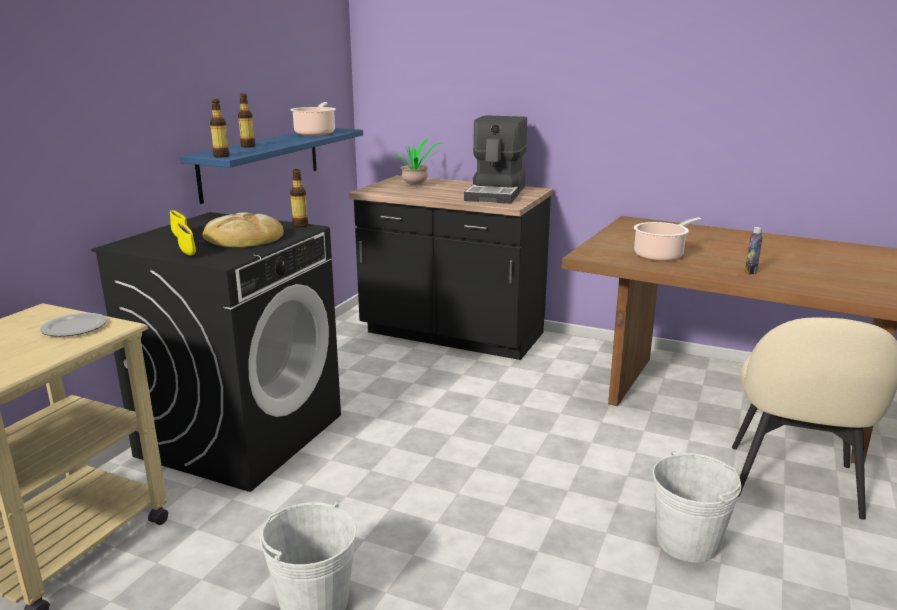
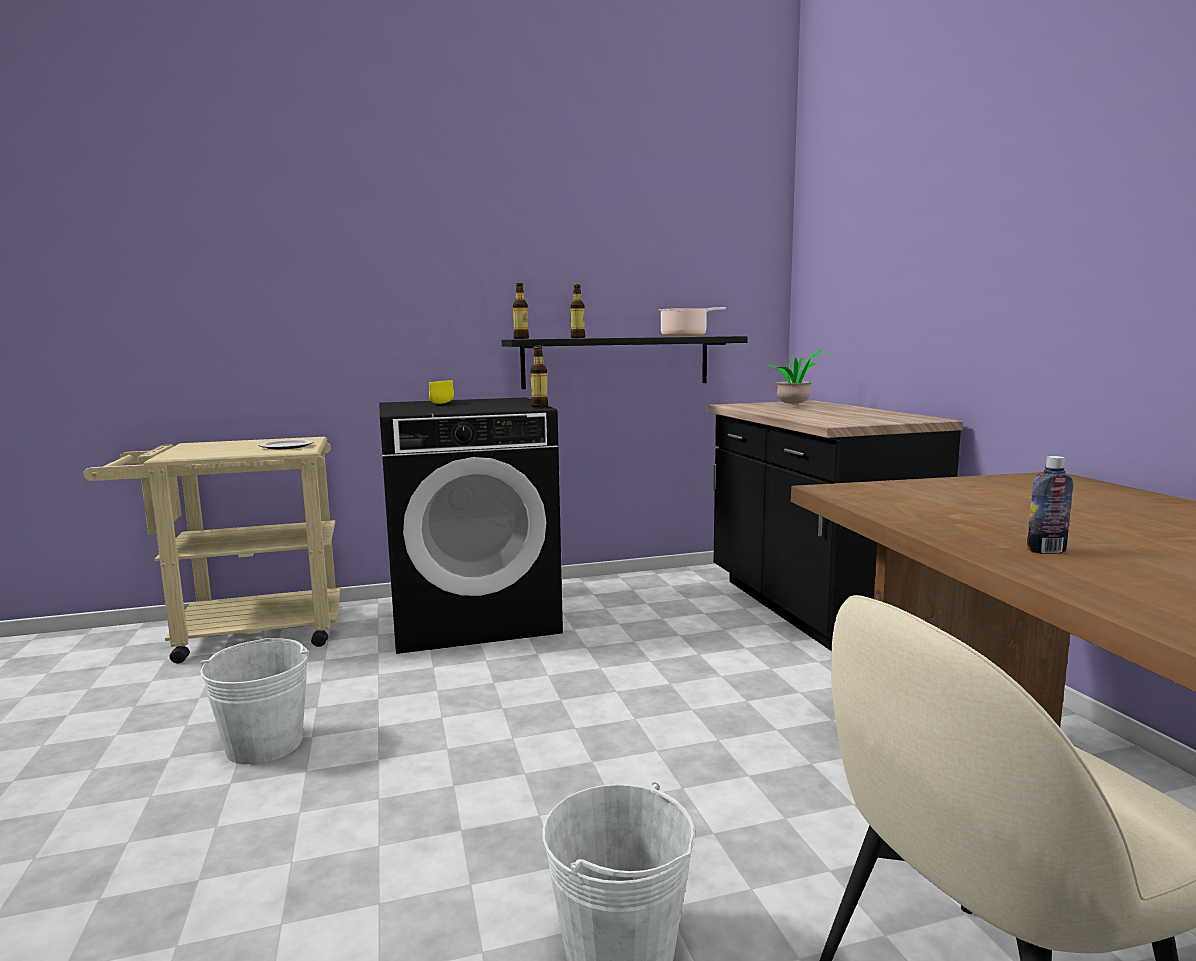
camera: 50 degrees right, 10 degrees down
(187, 252) = (407, 408): yellow bowl -> none
(244, 238) = (472, 407): bread -> none
(261, 162) = (616, 362): blue shelf -> black shelf
(497, 193) = (859, 416): coffee machine -> none
(660, 255) = (948, 507): cooking pot -> none

